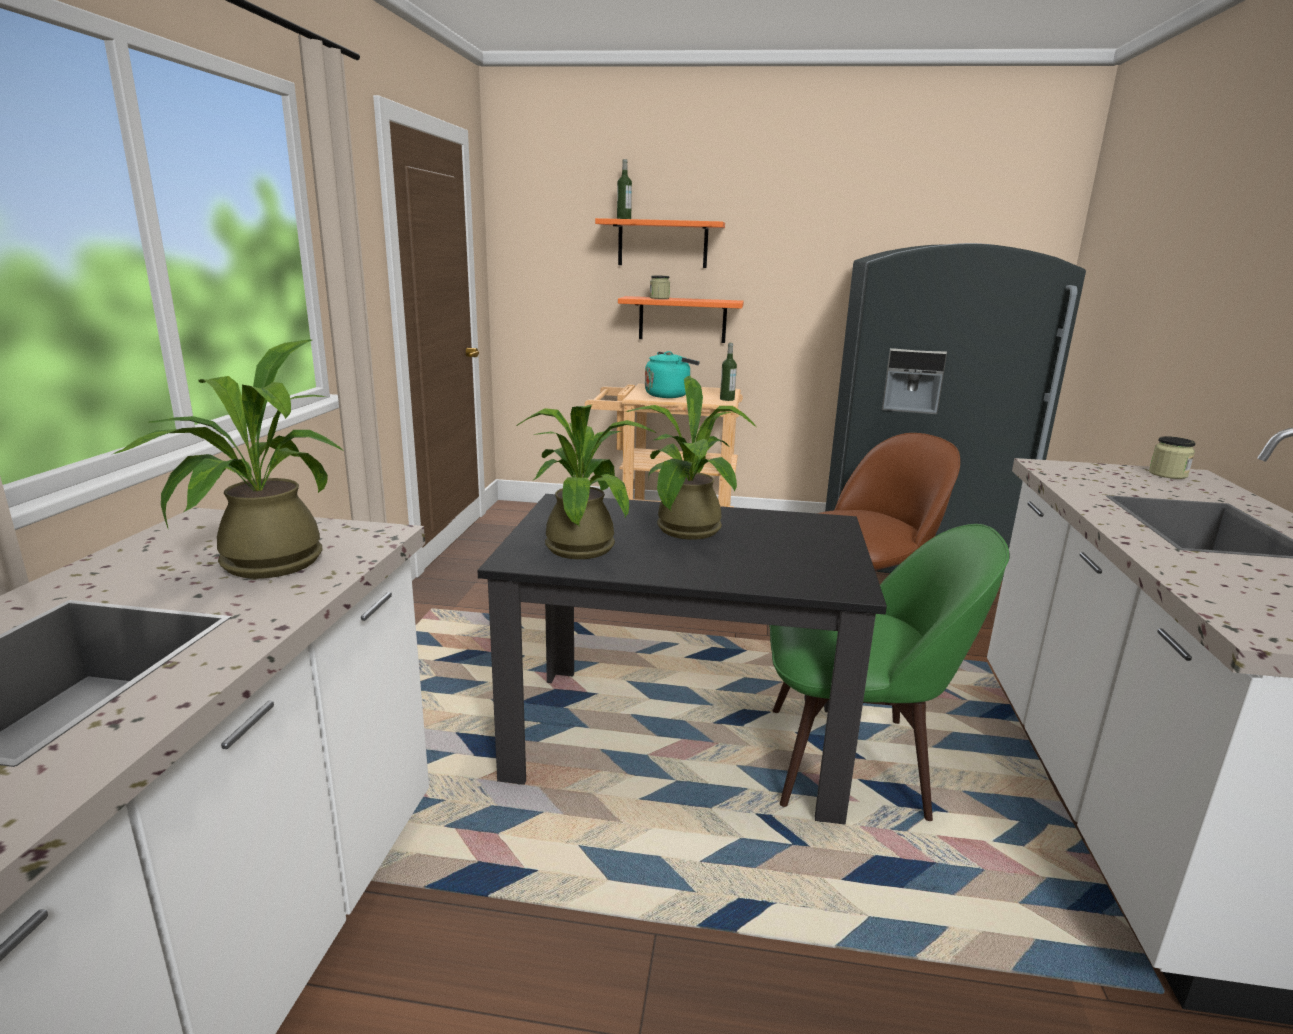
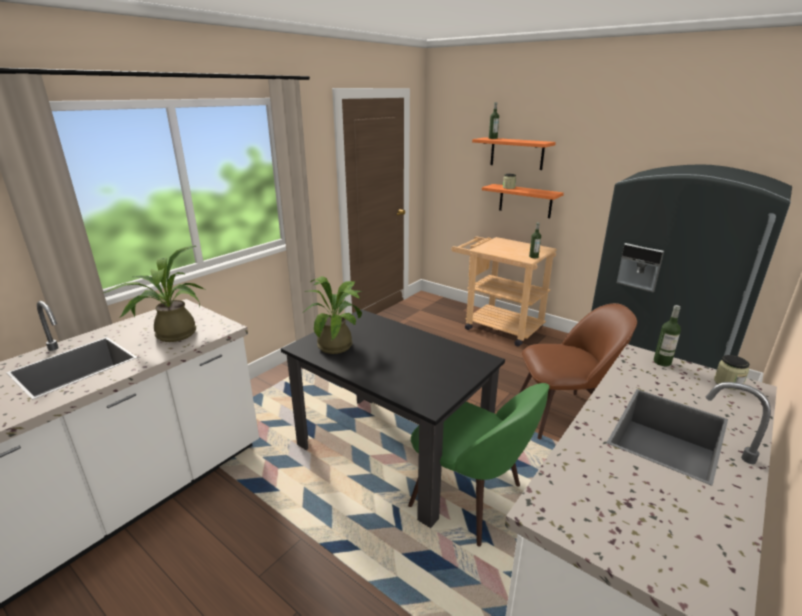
camera: 30 degrees right, 5 degrees up
(669, 395) = (501, 249): turquoise kettle -> none
(686, 532) = (395, 349): potted plant -> none
(1079, 467) = (662, 362): none -> bottle

